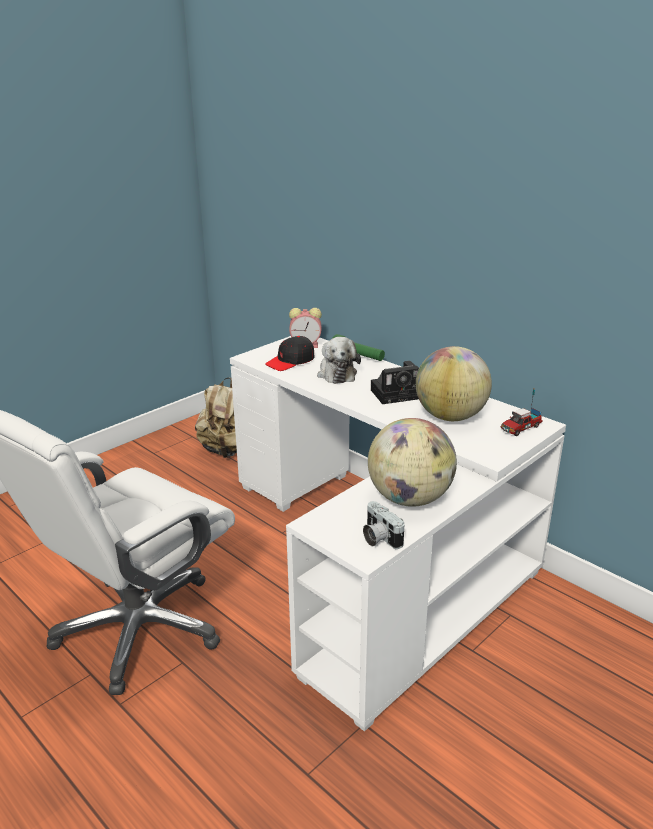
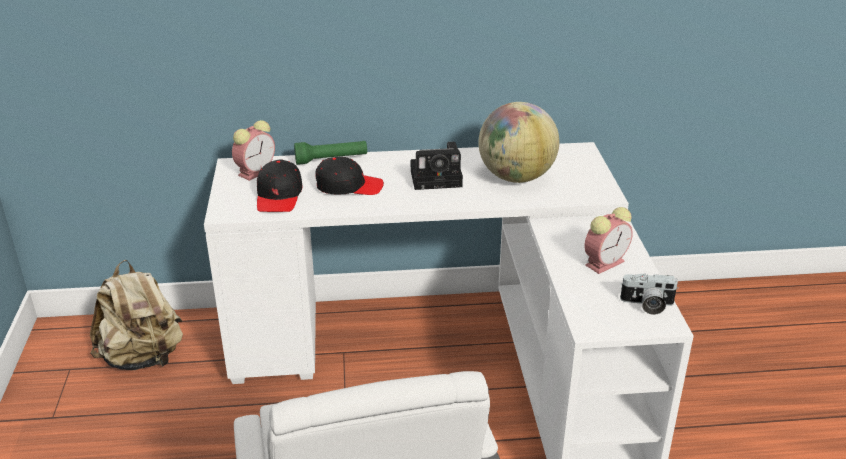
camera: 50 degrees left, 5 degrees up
(336, 373) = (349, 186): plush toy -> black cap
(397, 393) = (438, 178): camera -> camera turned 60 degrees clockwise
(410, 499) = (605, 262): globe -> alarm clock
(520, 428) = (576, 161): toy truck -> none

